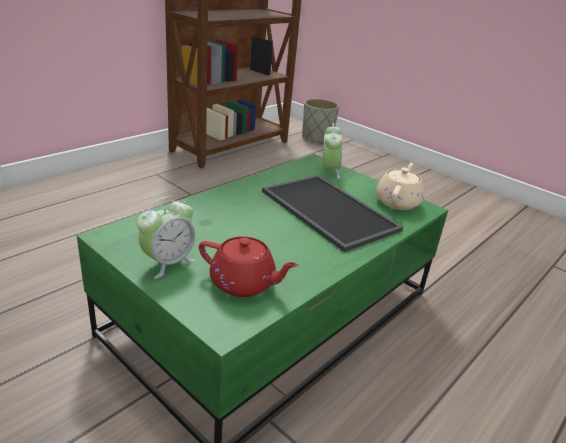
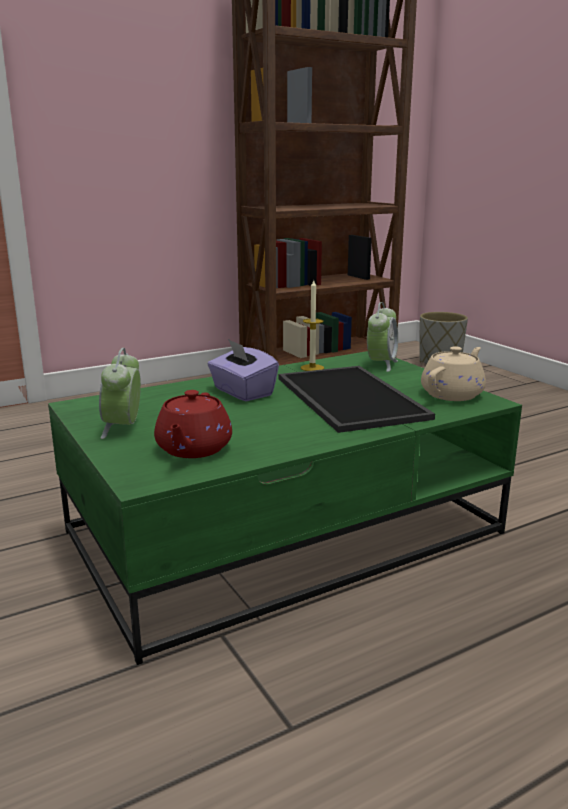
camera: 20 degrees right, 10 degrees down
(168, 263) = (123, 428): alarm clock -> alarm clock turned 120 degrees clockwise
(242, 209) = (242, 392): none -> purple tissue box
(244, 283) = (193, 449): red teapot -> red teapot turned 60 degrees clockwise
(280, 177) = (312, 368): none -> candle

